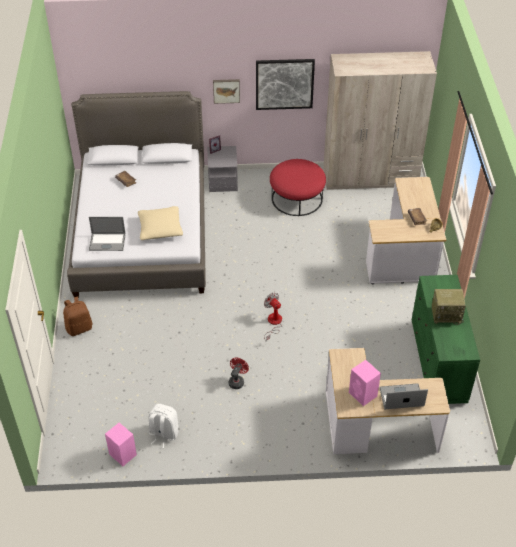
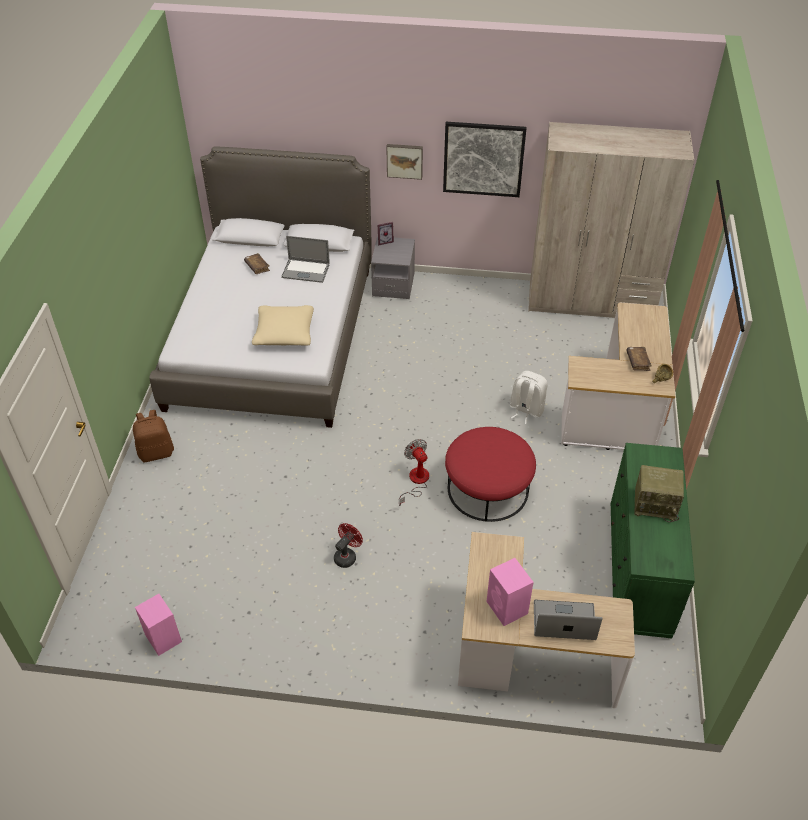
camera: 10 degrees right, 0 degrees up
(107, 242) = (209, 342): laptop -> laptop (305, 271)
(163, 433) = (226, 616): white backpack -> white backpack (526, 410)
(296, 198) = (485, 317): red ottoman -> red ottoman (487, 488)

